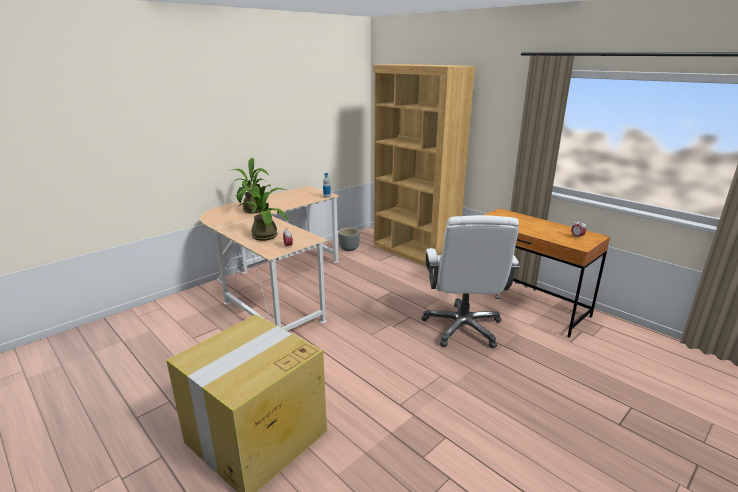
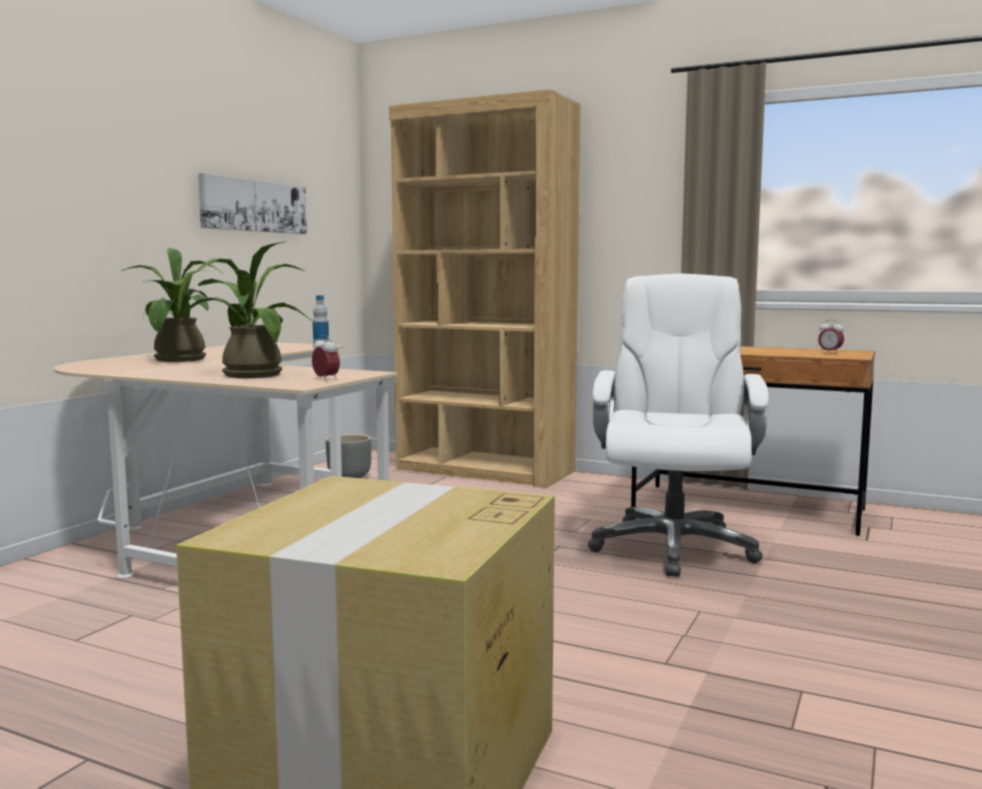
camera: 20 degrees left, 15 degrees down
(304, 120) = (254, 206): none -> picture
(463, 328) = (672, 547): white office chair -> white office chair turned 150 degrees counterclockwise

